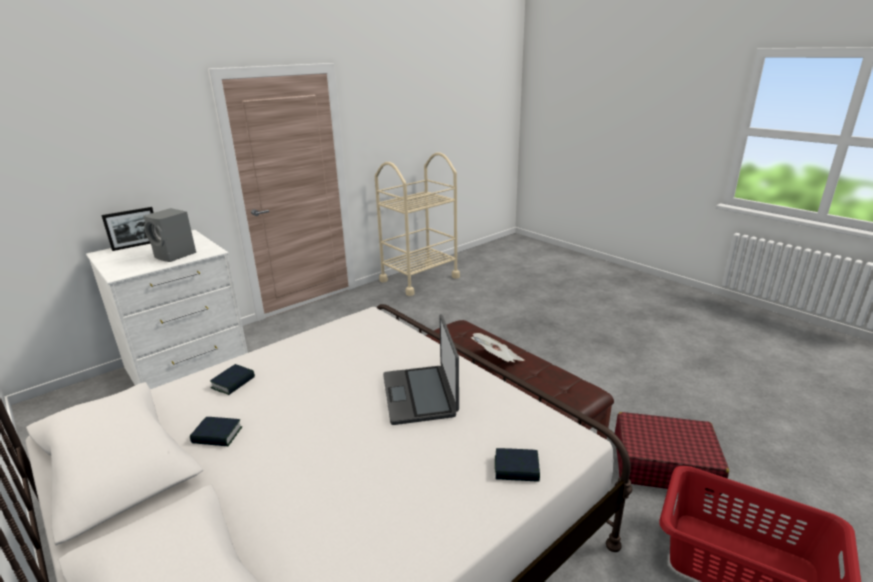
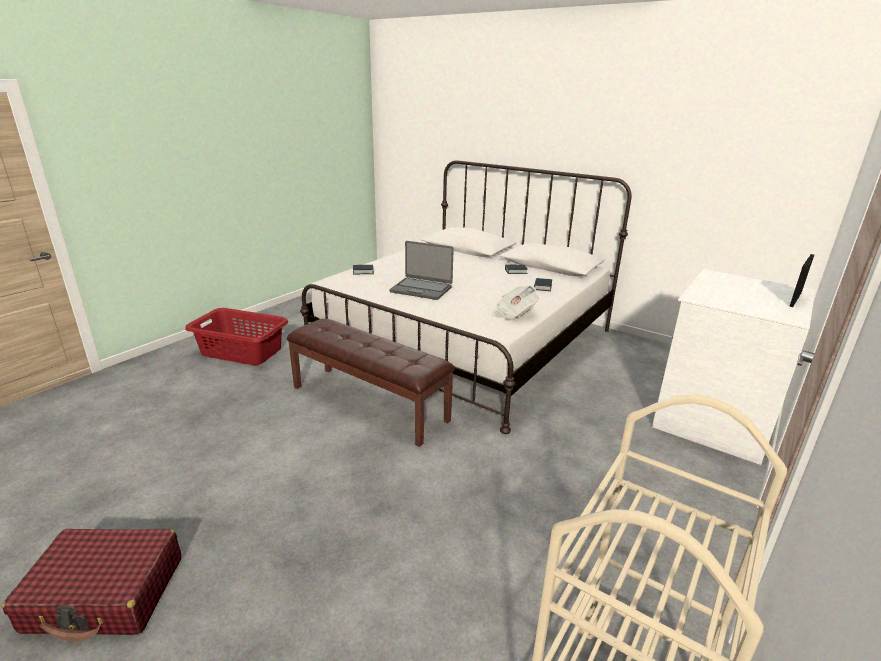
camera: 165 degrees right, 0 degrees up
(175, 255) = (718, 291): grey speaker -> none
(420, 395) = (421, 289): laptop -> laptop turned 135 degrees clockwise
(497, 360) = (375, 343): newspaper -> newspaper (513, 313)
(663, 464) = (248, 389): red suitcase -> red suitcase (106, 594)

